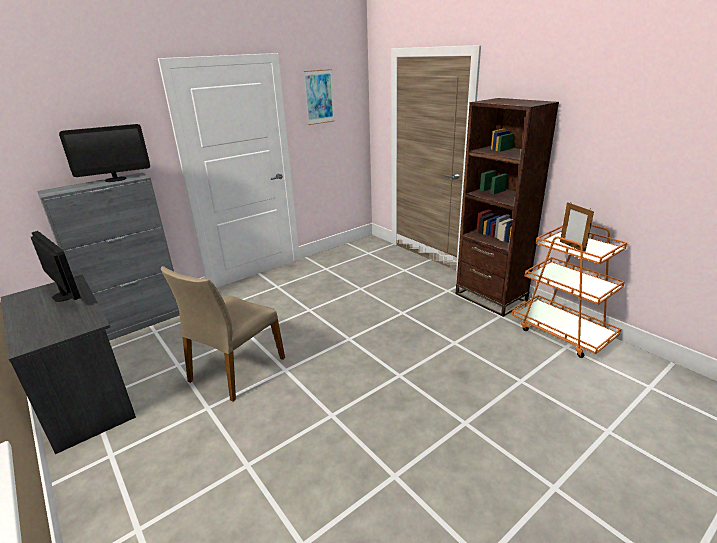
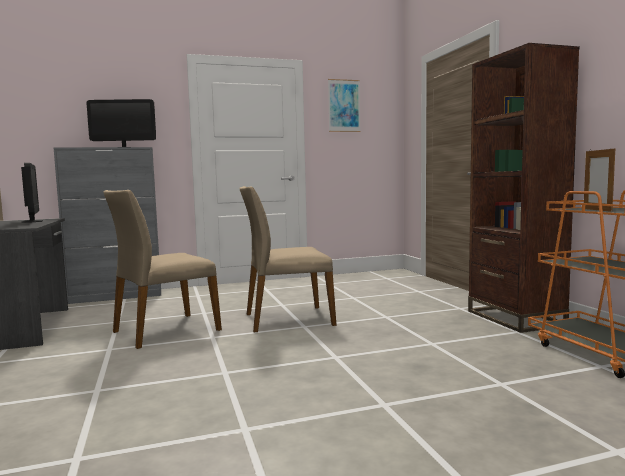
camera: 20 degrees right, 20 degrees down
(328, 331) = (287, 319): none -> beige chair

